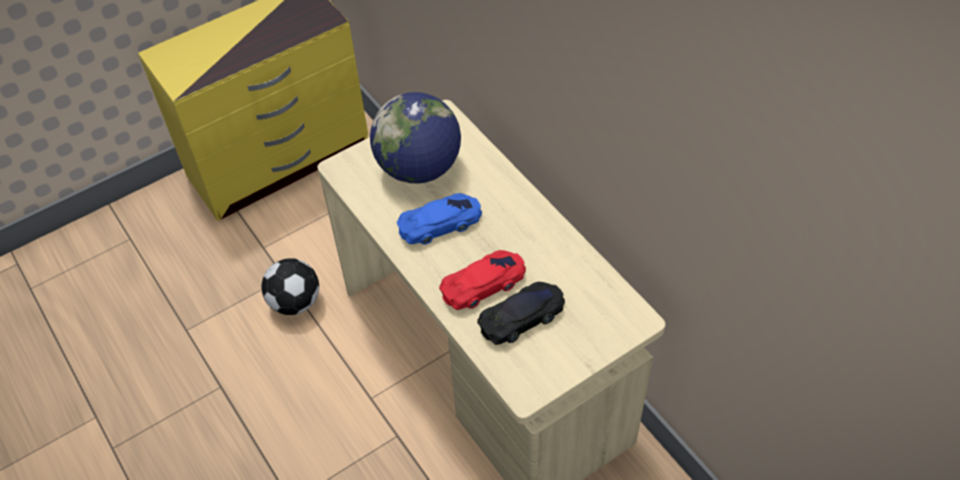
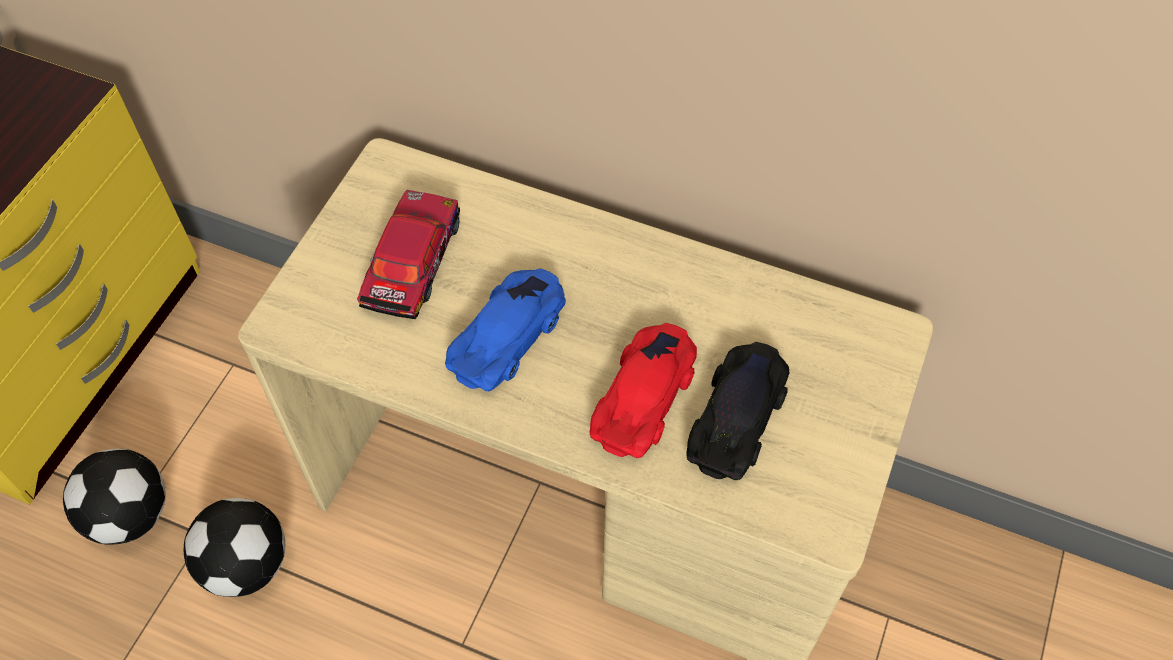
camera: 35 degrees left, 5 degrees up
(257, 249) = (129, 515): none -> football
(419, 168) = (411, 264): globe -> toy car

